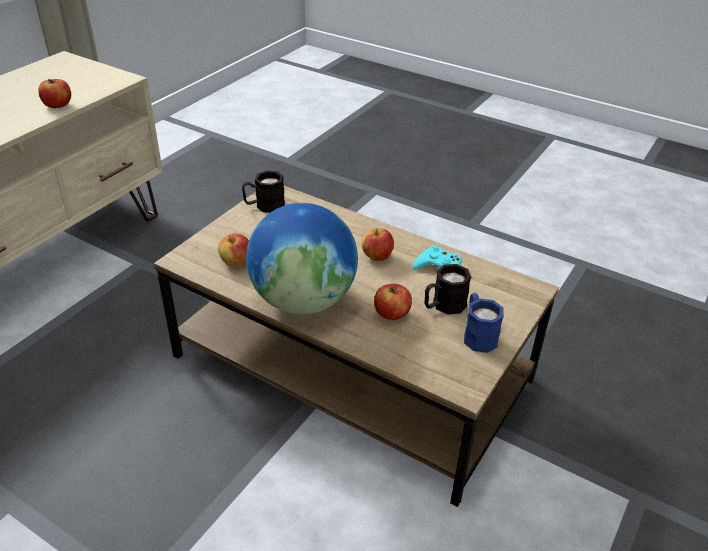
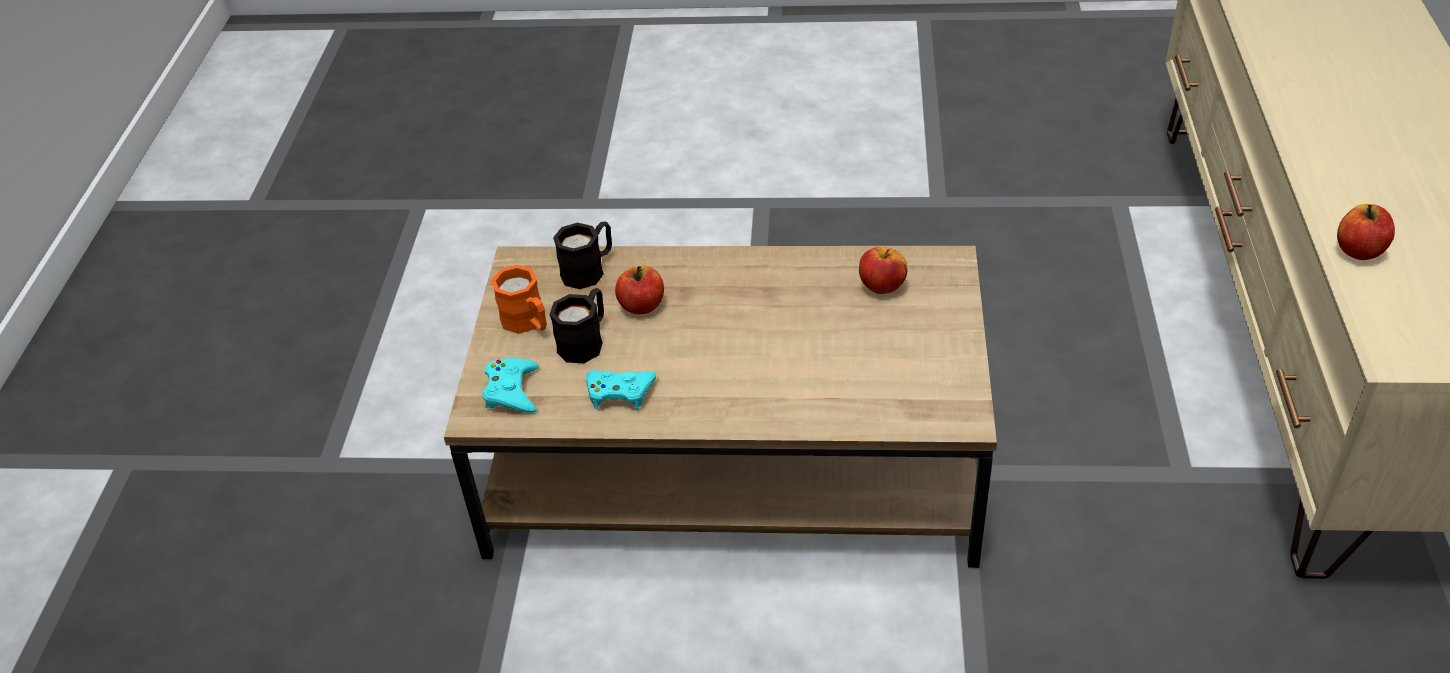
camera: 155 degrees right, 5 degrees up
(264, 206) = (947, 386): black mug -> black mug (589, 269)
(304, 300) = (755, 277): globe -> none
(377, 256) = (714, 373): apple -> none
(477, 334) = (528, 322): blue mug -> orange mug
(506, 294) = (512, 391): none -> turquoise game controller

